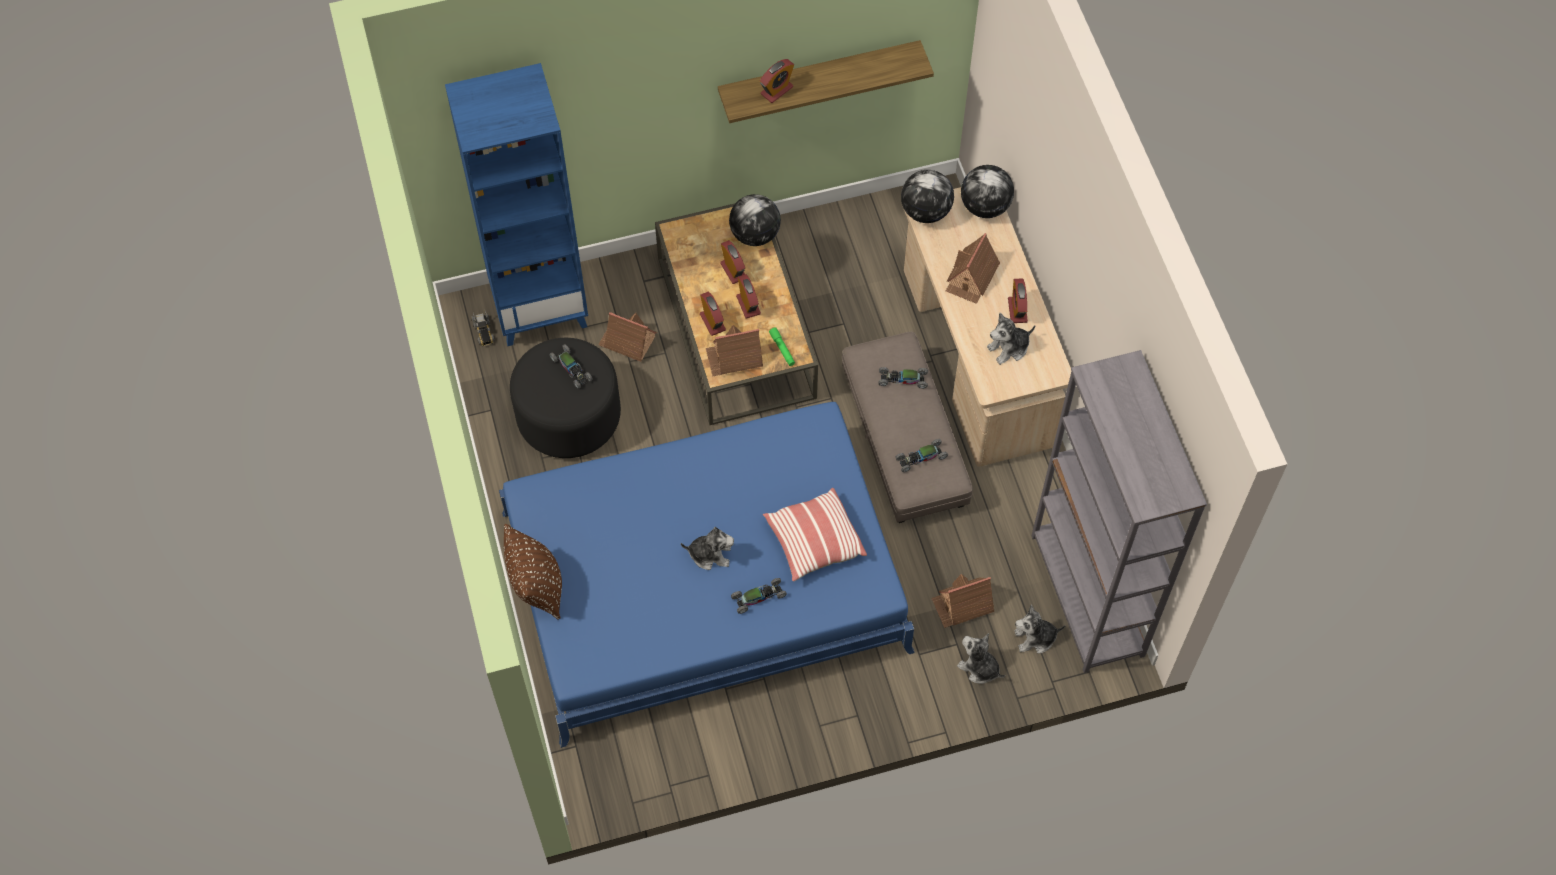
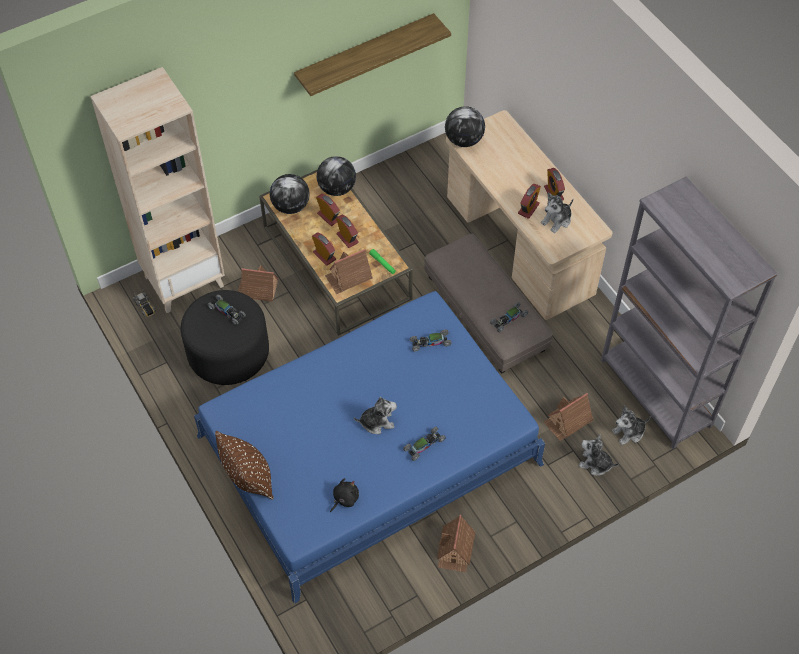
camera: 15 degrees left, 5 degrees down
(540, 308) = (184, 280): blue bookcase -> beige bookcase
(643, 639) = (344, 499): none -> black plush toy
(776, 90) = (339, 66): alarm clock -> alarm clock (528, 208)
(813, 541) = (452, 394): pillow -> none
(903, 380) = (476, 267): toy car -> toy car (430, 343)
(971, 277) = (512, 178): toy house -> toy house (455, 549)
(985, 206) = (506, 128): globe -> globe (291, 206)

